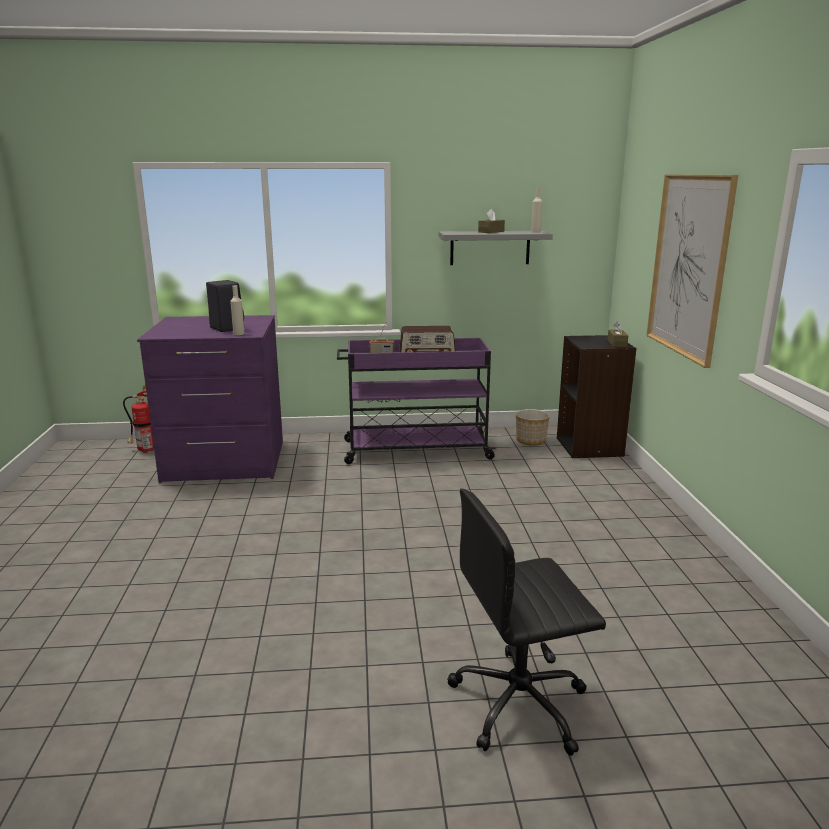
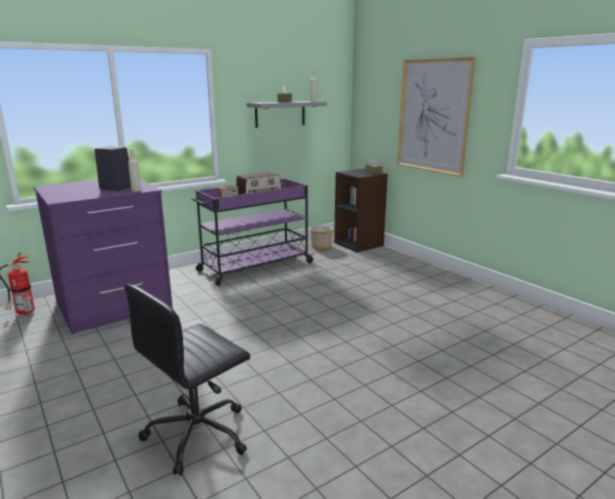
camera: 30 degrees left, 0 degrees up
(521, 703) = (497, 392): black office chair -> black office chair (199, 433)

